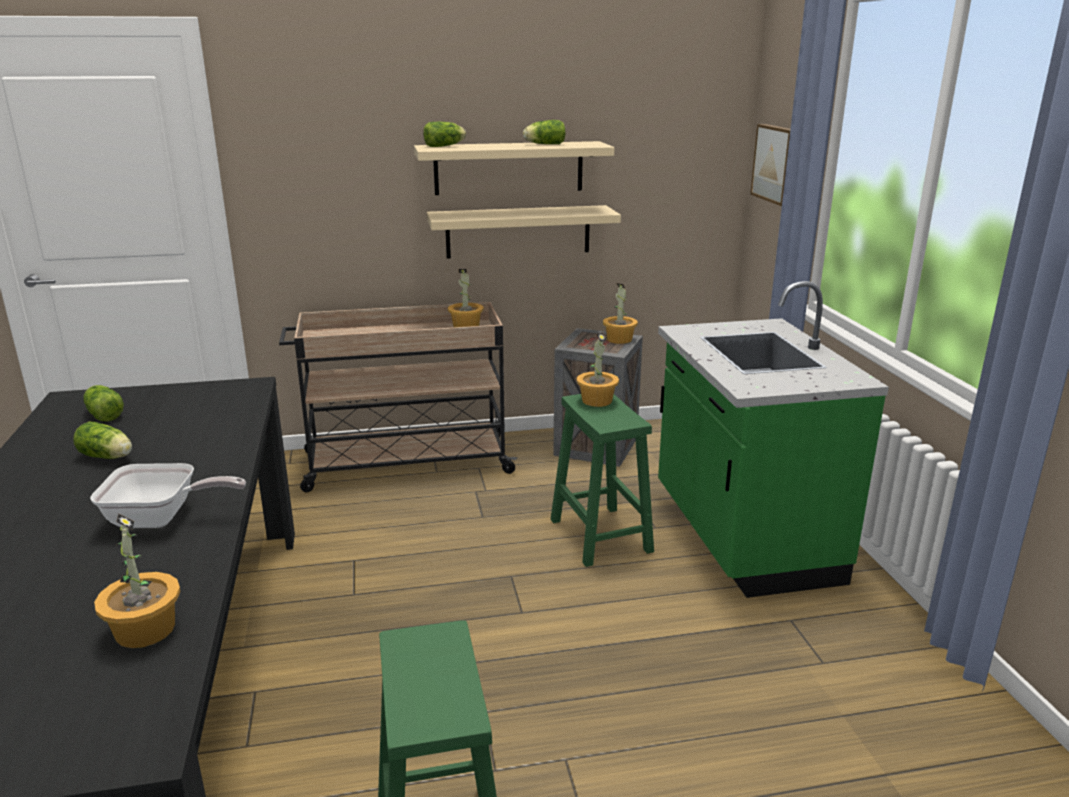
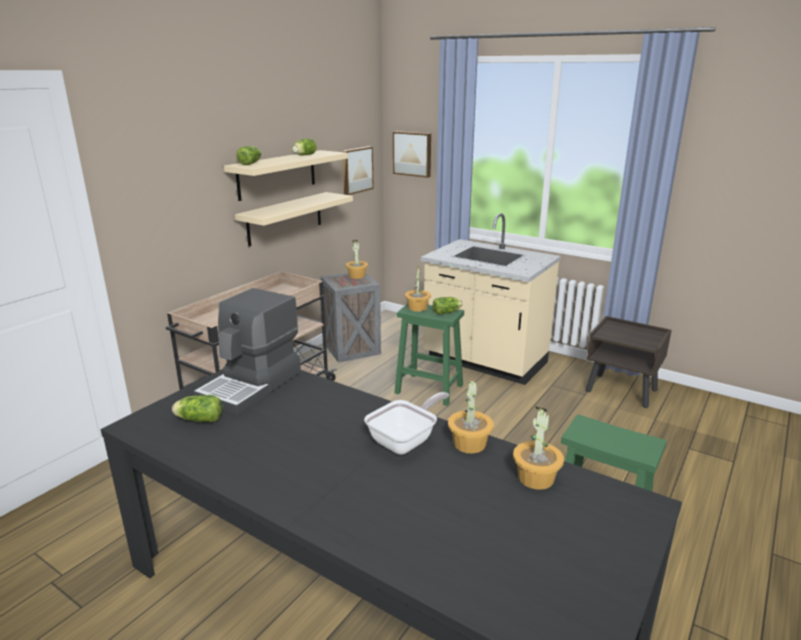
camera: 45 degrees left, 0 degrees up
(108, 457) = (280, 435): lettuce -> lettuce (447, 312)
(200, 404) = (252, 385): none -> coffee machine
(466, 326) = (280, 291): potted plant -> potted plant (470, 444)
(679, 180) = (356, 170): none -> picture
(741, 538) = (484, 362): green counter -> beige counter
(908, 696) = (622, 391): none -> brown nightstand

